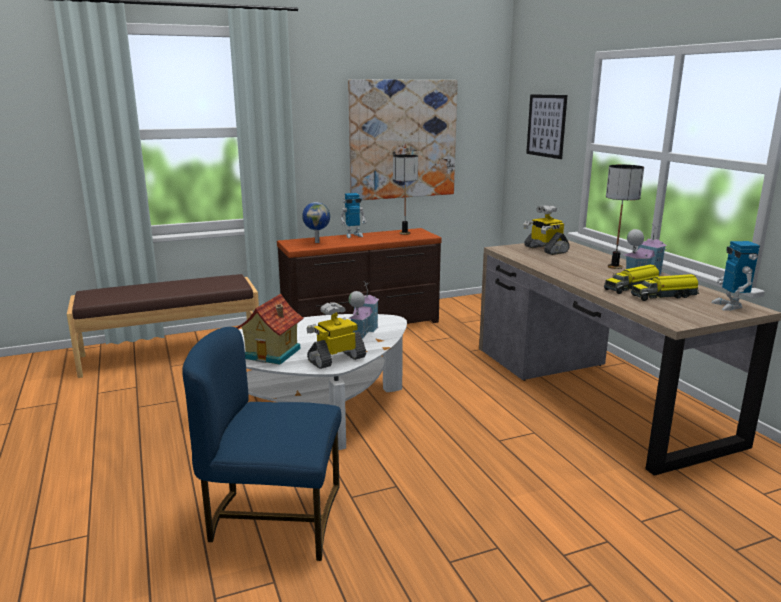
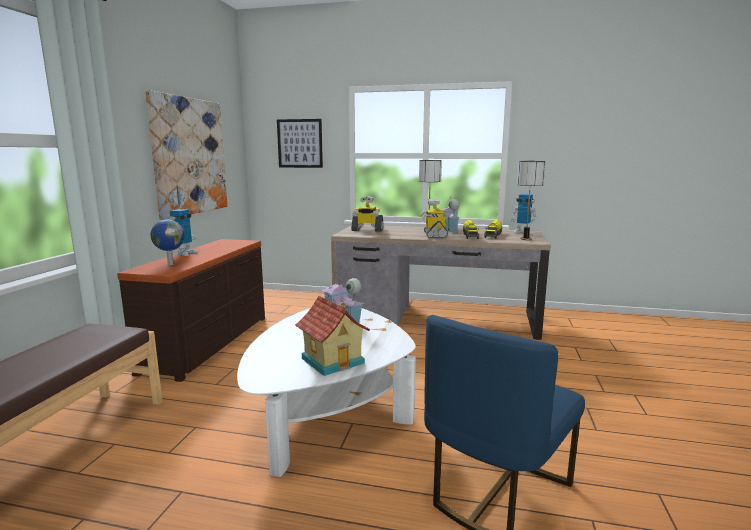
camera: 55 degrees left, 5 degrees down
(336, 359) = (385, 341): toy robot -> toy robot (434, 235)
(405, 233) = (224, 244): table lamp -> table lamp (525, 239)

